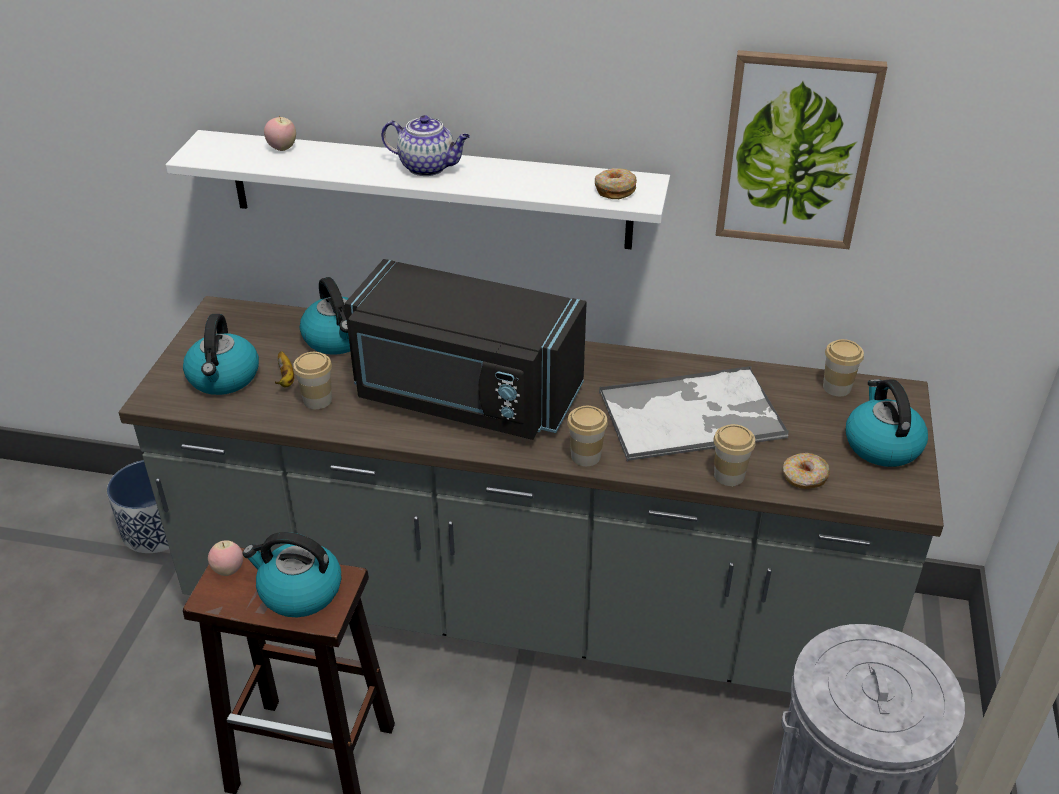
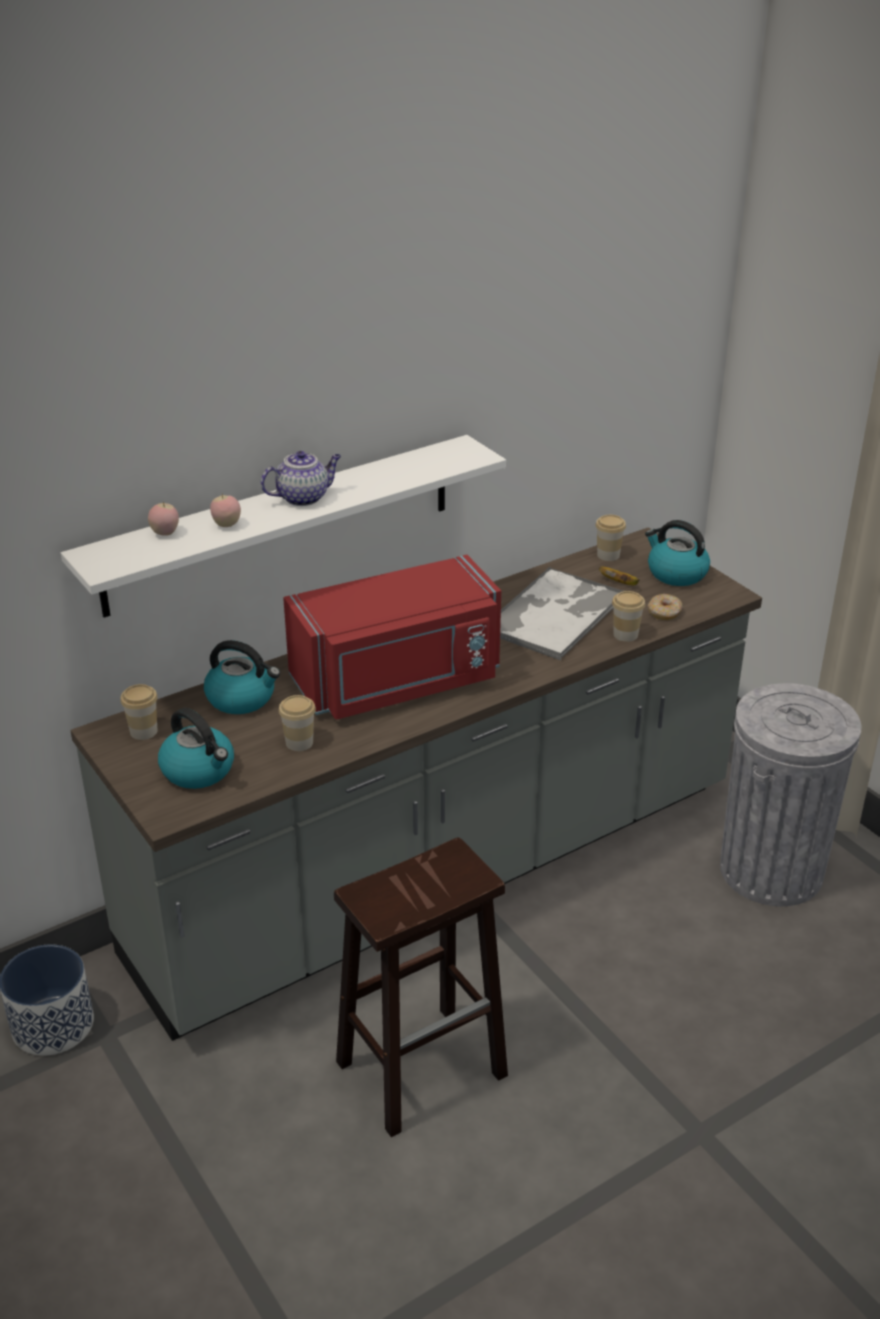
camera: 45 degrees left, 5 degrees down
(228, 570) = (369, 899): apple -> apple (226, 525)
(286, 378) = (249, 743): banana -> banana (620, 583)
(299, 591) = (438, 877): kettle -> none
(464, 396) = (398, 682): black microwave -> red microwave
(585, 456) = (531, 671): cup -> cup (143, 731)
(615, 190) = (453, 457): donut -> none
(796, 151) = (548, 382): picture -> none

